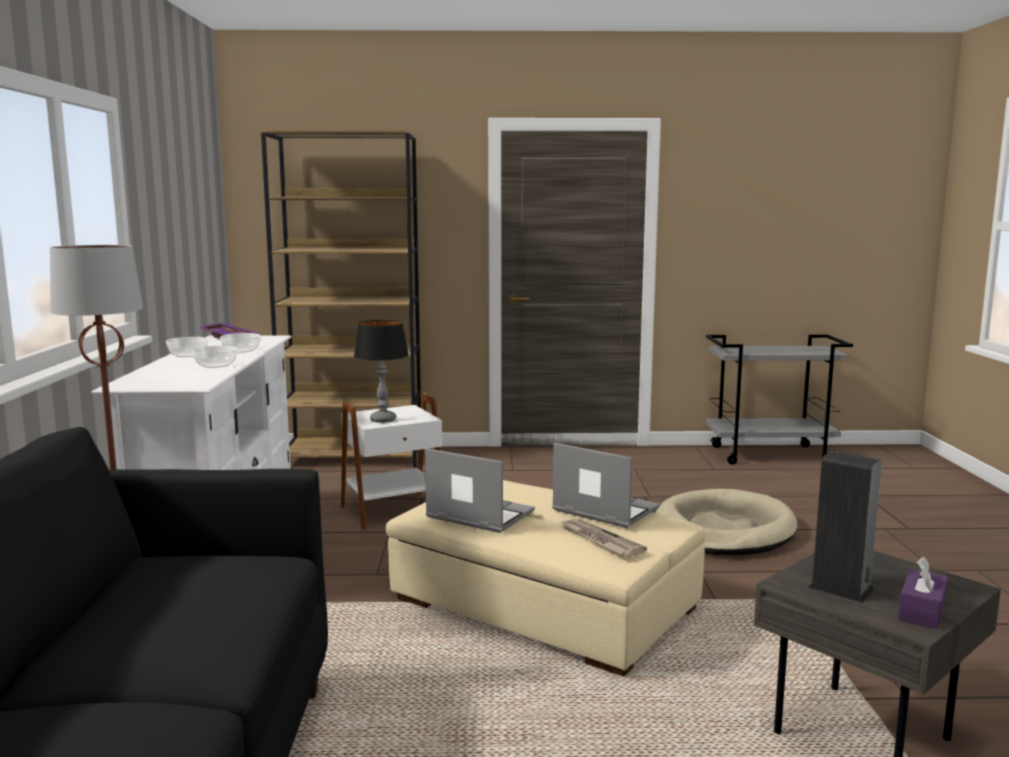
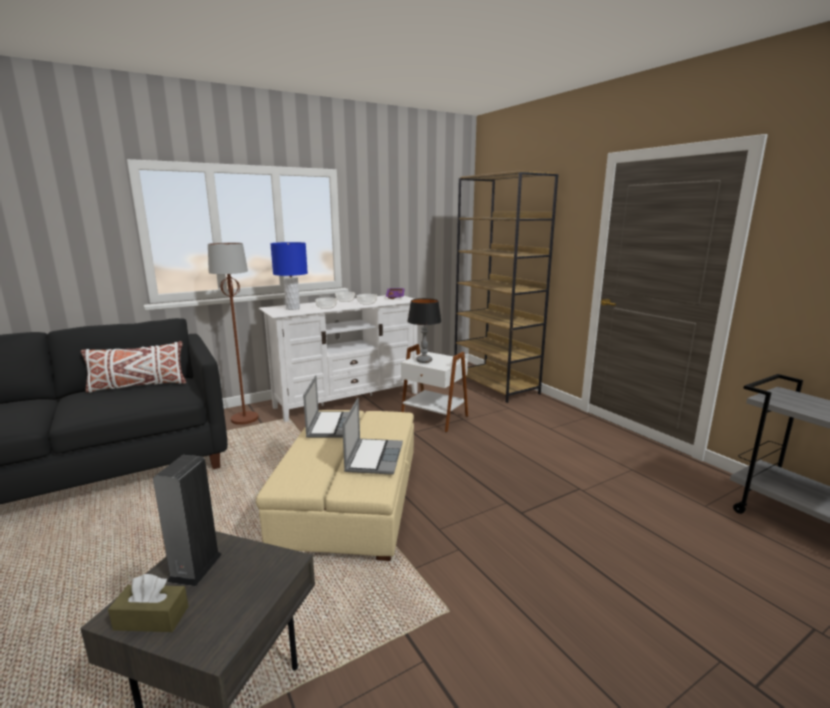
camera: 60 degrees right, 5 degrees up
(137, 592) = (138, 386): none -> white pillow
(170, 377) = (293, 308): none -> blue table lamp
(599, 540) = (316, 468): newspaper -> none
(723, 530) = (559, 543): beige dog bed -> none
(921, 611) = (151, 618): purple tissue box -> brown tissue box

